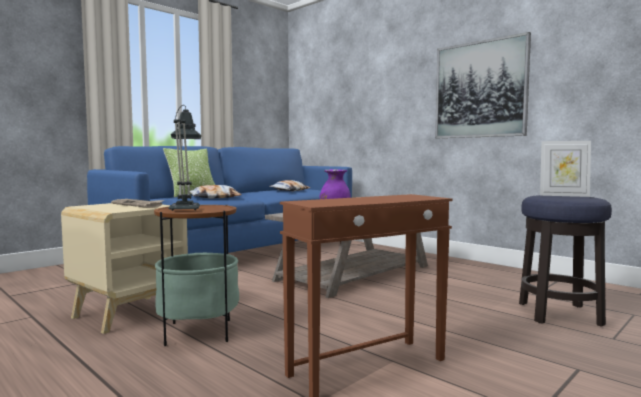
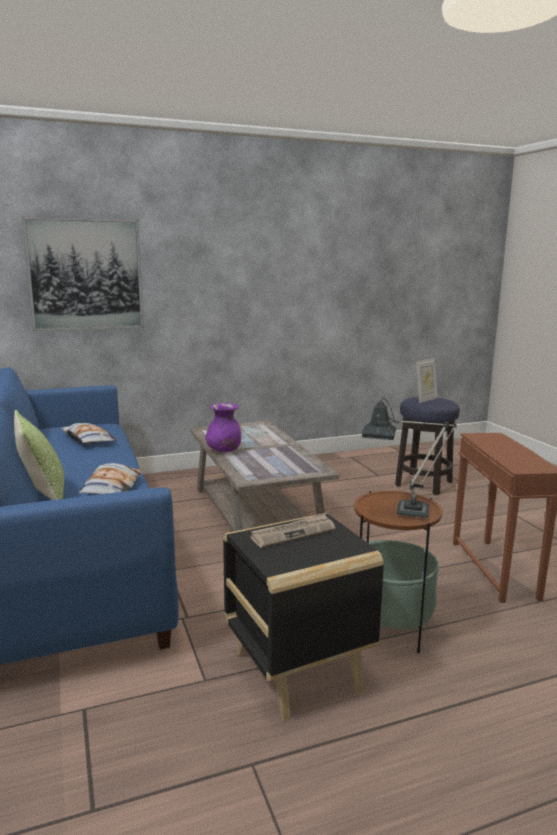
camera: 65 degrees left, 10 degrees up
(130, 313) = (296, 670): beige side table -> black side table
(480, 89) = (269, 290): picture -> picture (85, 274)

